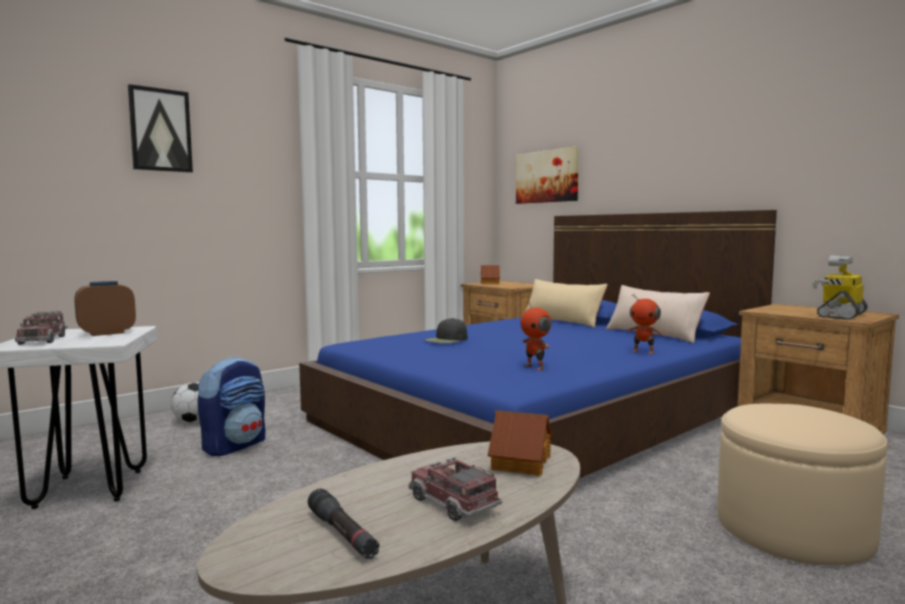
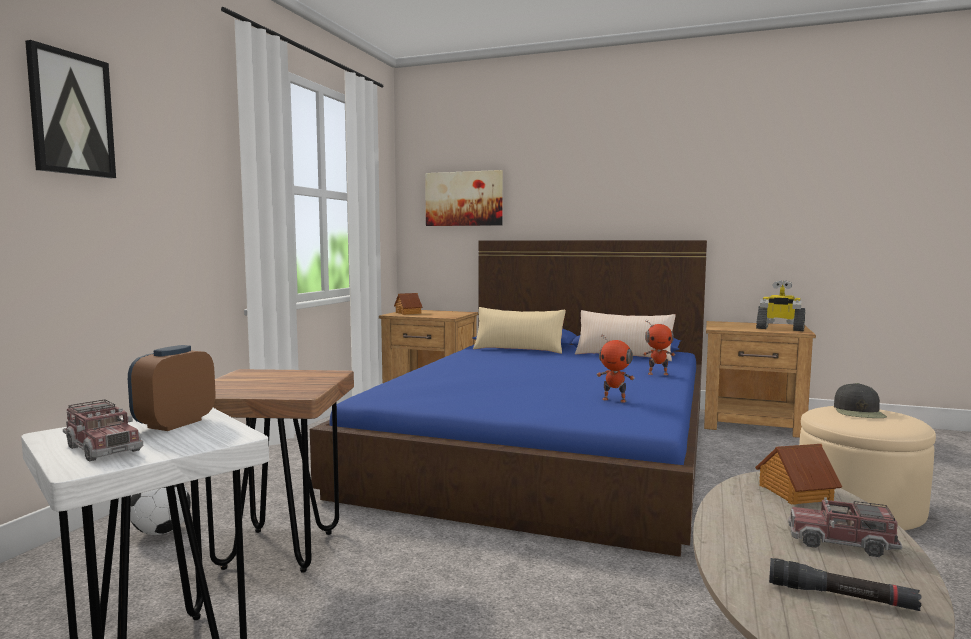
camera: 30 degrees left, 0 degrees up
(235, 445) = (279, 549): backpack -> brown stool
(446, 340) = (472, 381): black cap -> black cap (859, 412)
(840, 315) = (779, 329): toy robot -> toy robot turned 75 degrees counterclockwise

